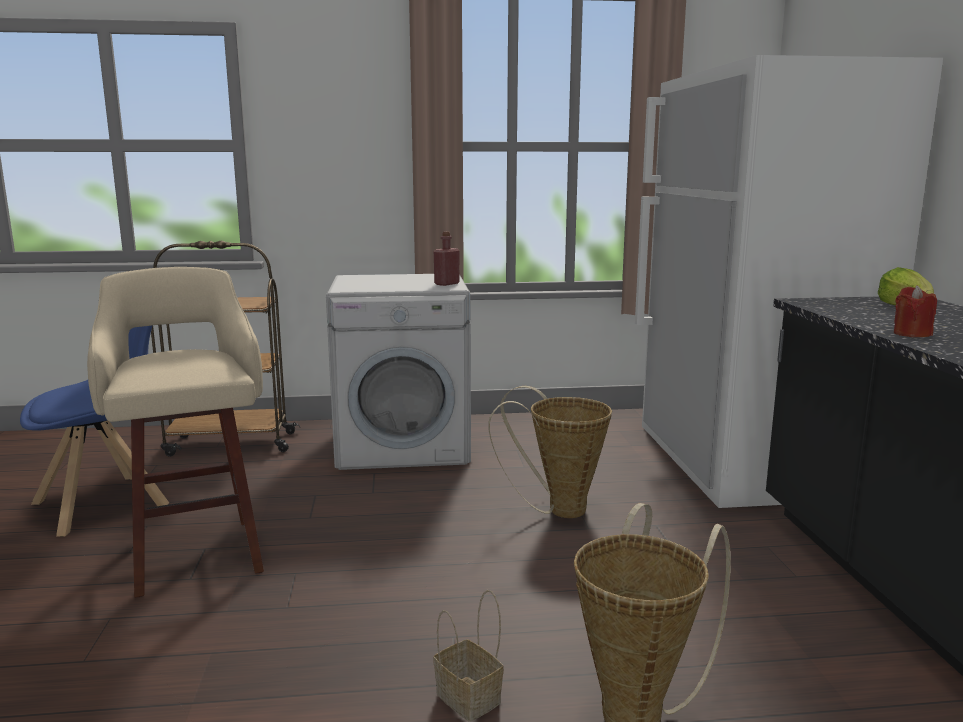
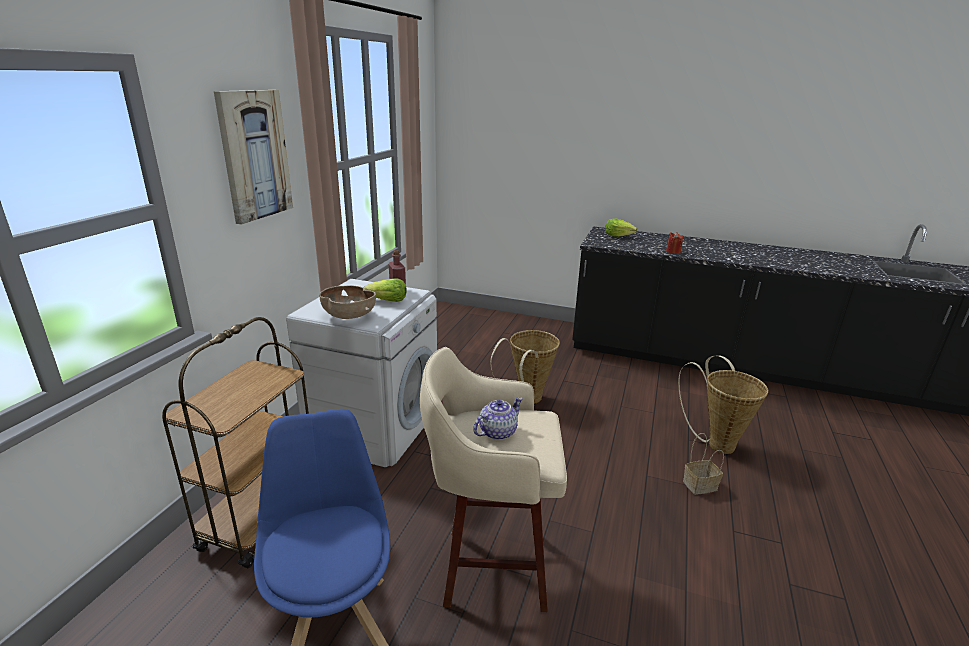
camera: 65 degrees left, 10 degrees up
(176, 359) = (497, 432): none -> teapot
(354, 283) = (348, 316): none -> brown bowl
(357, 116) = (254, 155): none -> picture
(411, 285) = (387, 301): none -> lettuce
(745, 459) = (507, 330): white fridge -> none

